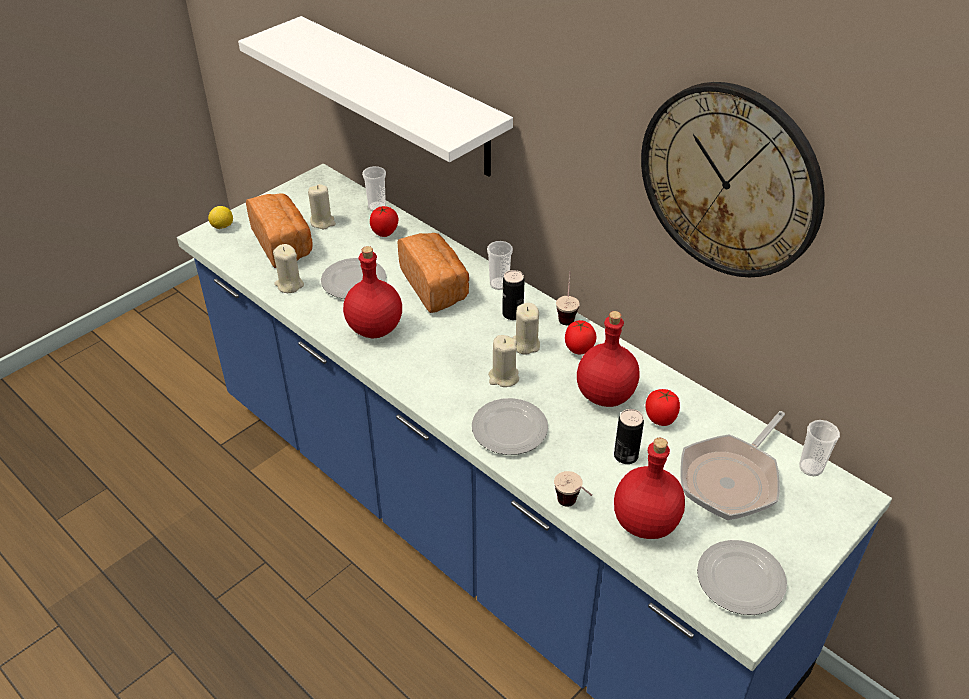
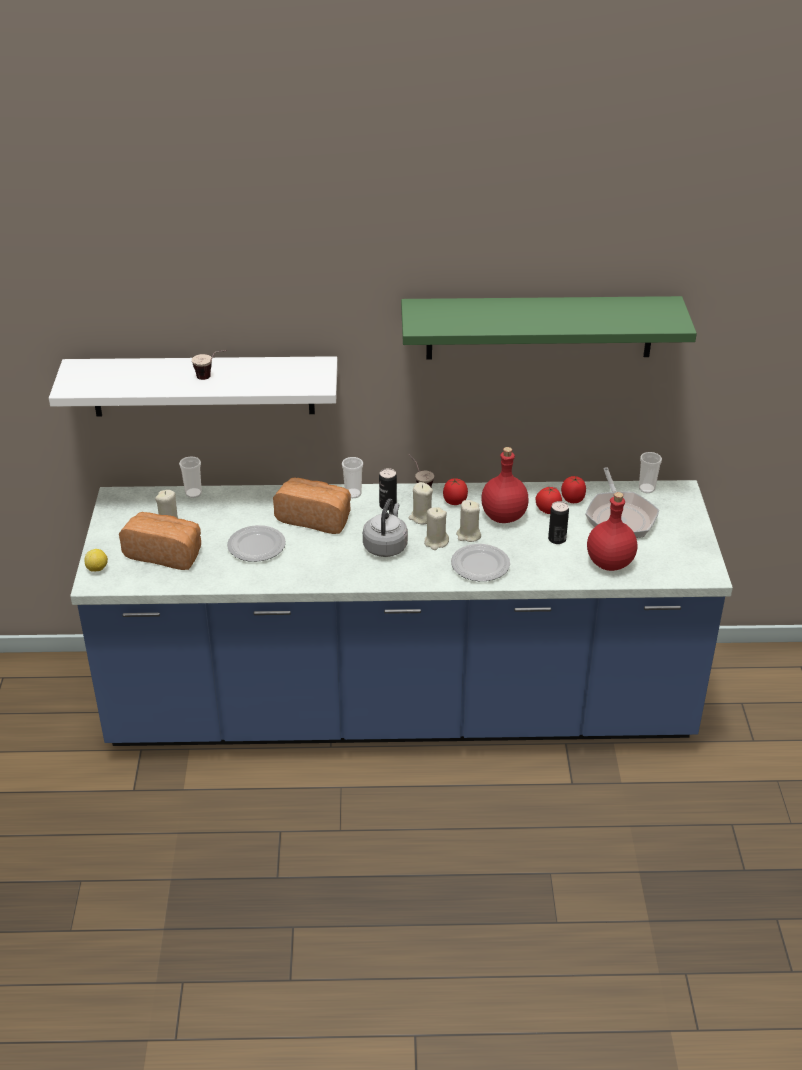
camera: 45 degrees left, 5 degrees down
(289, 285) = (214, 574): beige candle -> beige candle (468, 535)
(375, 328) = (316, 563): red bottle -> none
(385, 232) = (227, 506): tomato -> tomato (573, 499)
(454, 351) = (386, 546): none -> grey kettle
(573, 507) = (567, 580): cup -> cup (211, 377)
(730, 181) = (539, 327): wall clock -> green shelf
(739, 579) = (682, 558): plate -> none

